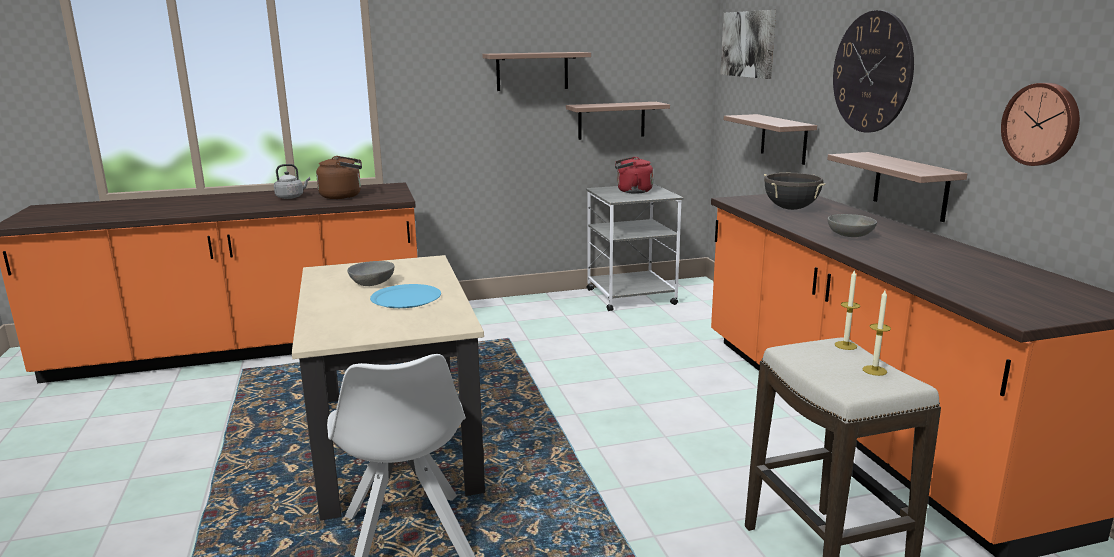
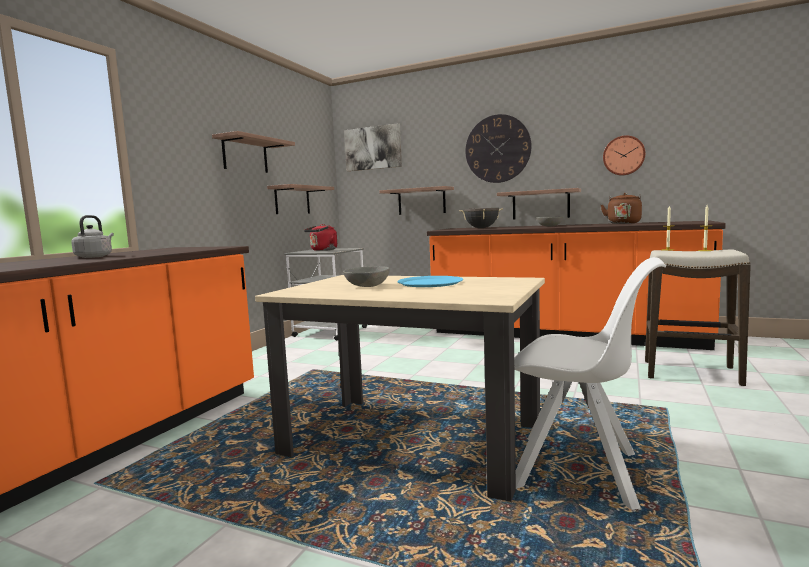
camera: 50 degrees left, 10 degrees down
(343, 196) = (158, 251): brown kettle -> brown kettle (623, 223)

